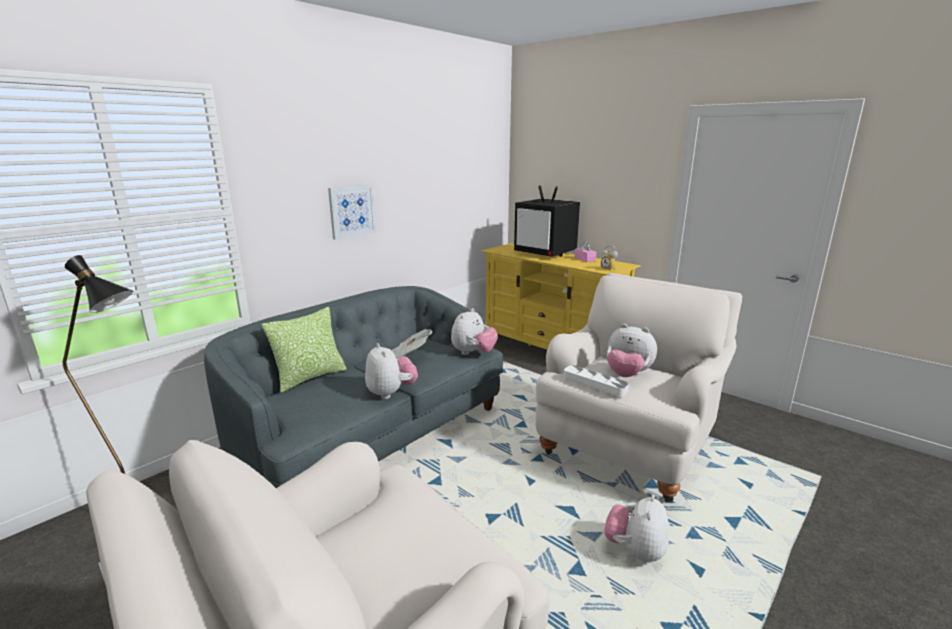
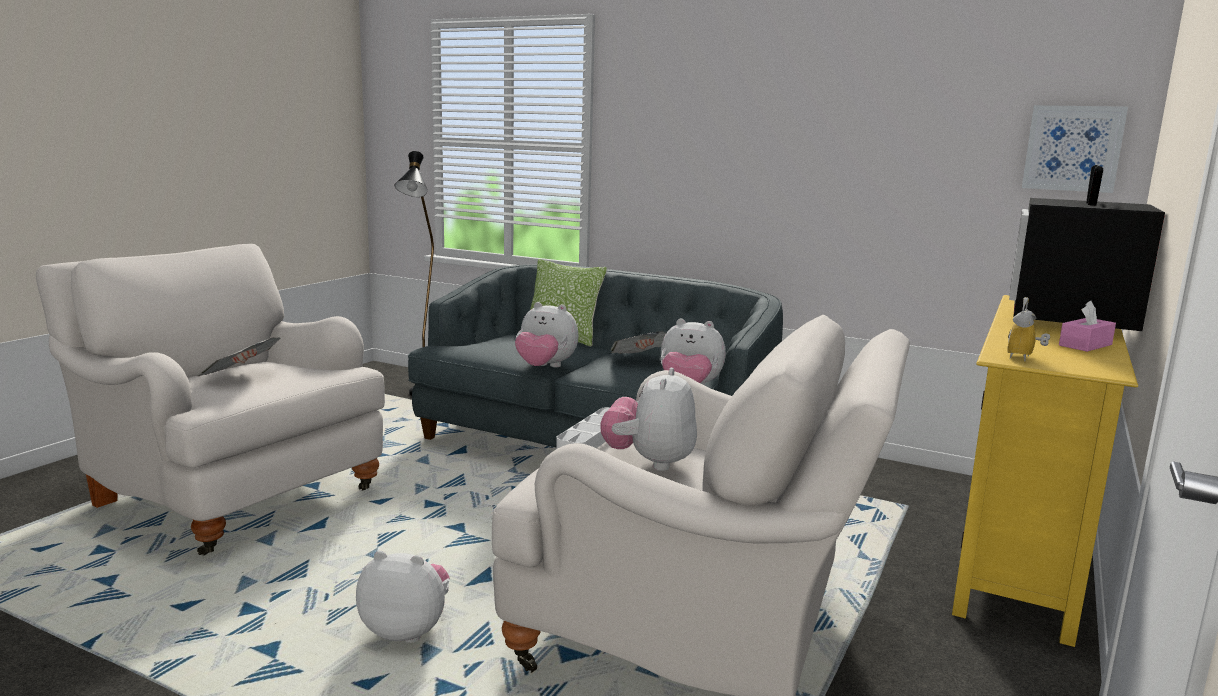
camera: 75 degrees right, 5 degrees down
(352, 211) = (733, 169): picture -> picture (1073, 148)
(391, 393) = (545, 367): plush toy -> plush toy turned 60 degrees clockwise
(399, 556) = (241, 377): none -> newspaper

